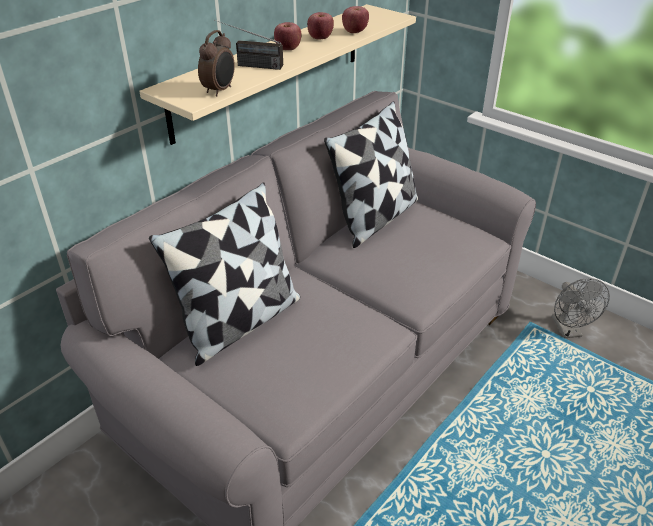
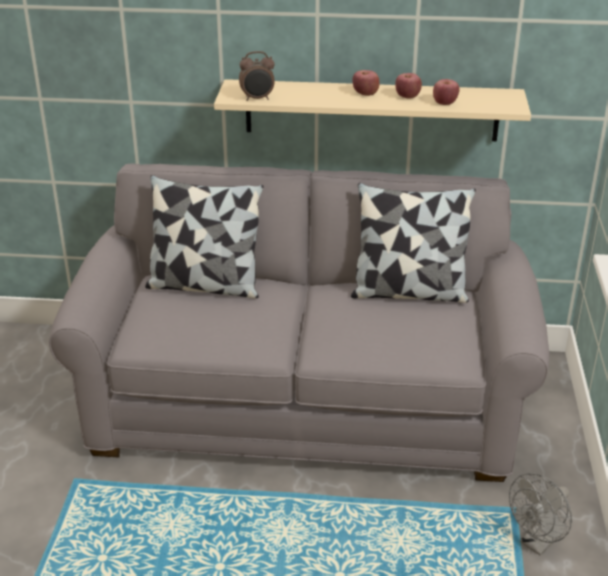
camera: 55 degrees right, 5 degrees down
(248, 65) = (314, 92): radio -> none

